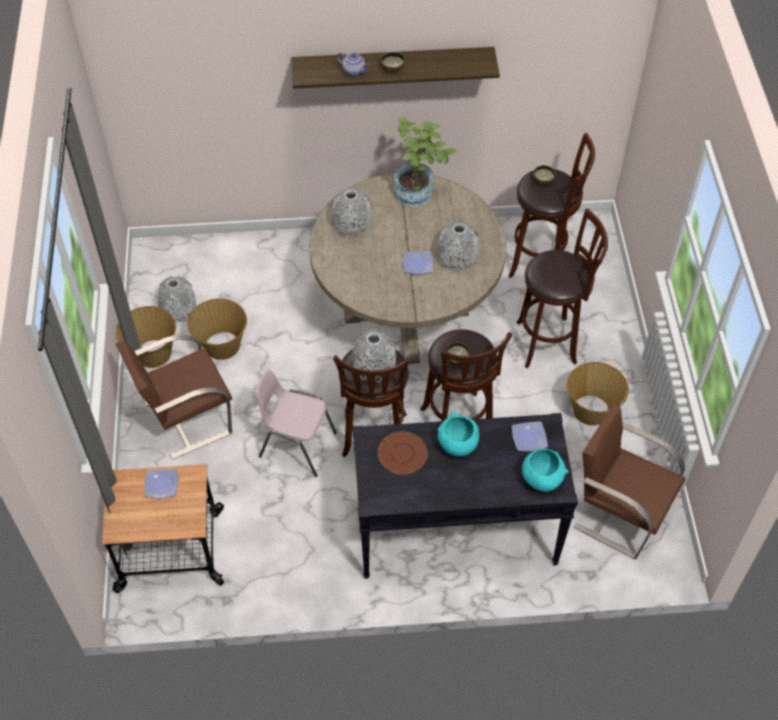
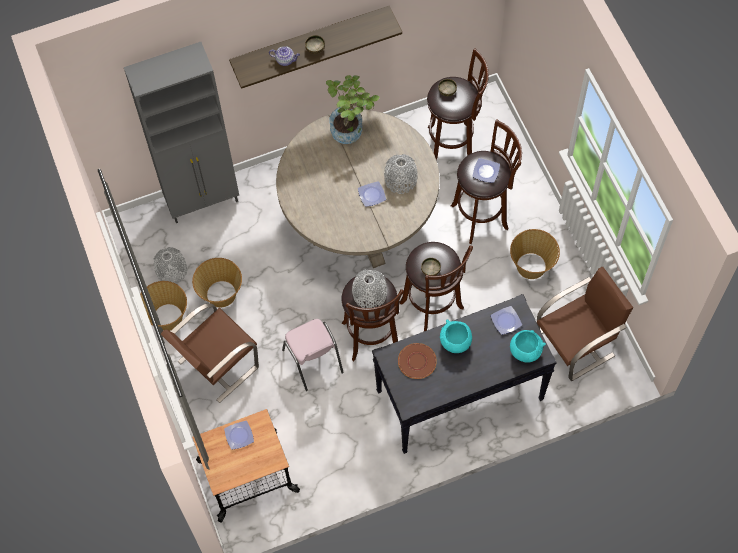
camera: 15 degrees left, 10 degrees up
(242, 248) = (204, 201): none -> grey cabinet
(296, 445) = (313, 362): pink chair -> pink chair turned 120 degrees counterclockwise
(352, 224) = (306, 173): grey vase -> none
(560, 271) = (485, 171): none -> plate
(620, 511) = (576, 343): brown chair -> brown chair turned 135 degrees clockwise

